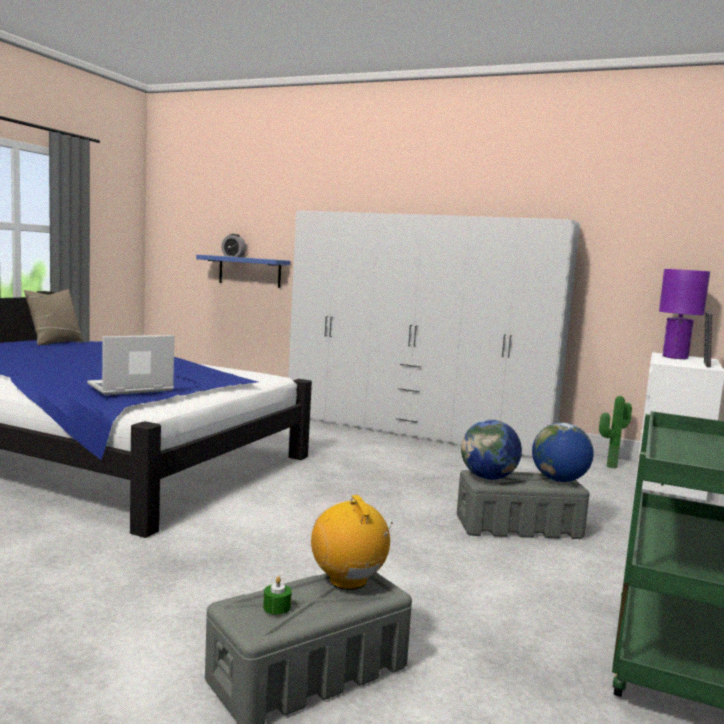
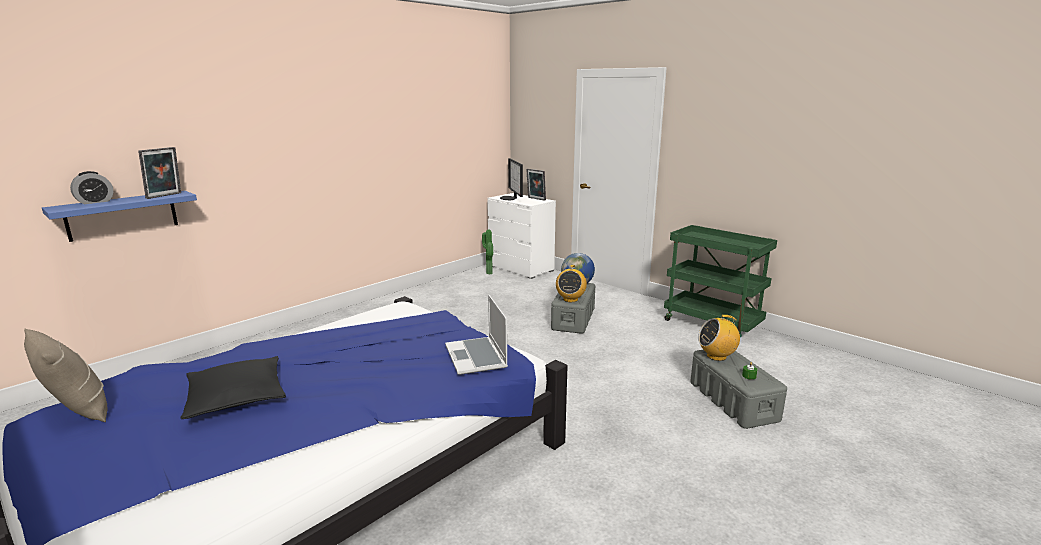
camera: 70 degrees left, 10 degrees up
(64, 356) = (236, 397): none -> black pillow
(264, 258) = (165, 196): none -> picture frame
(414, 432) = (373, 308): white wardrobe -> none
(488, 478) = (570, 299): globe -> radio
(675, 357) = (510, 198): purple table lamp -> monitor

